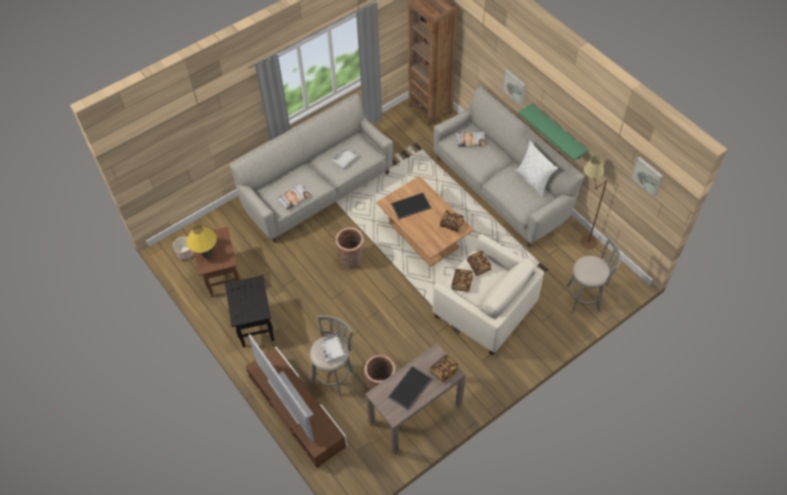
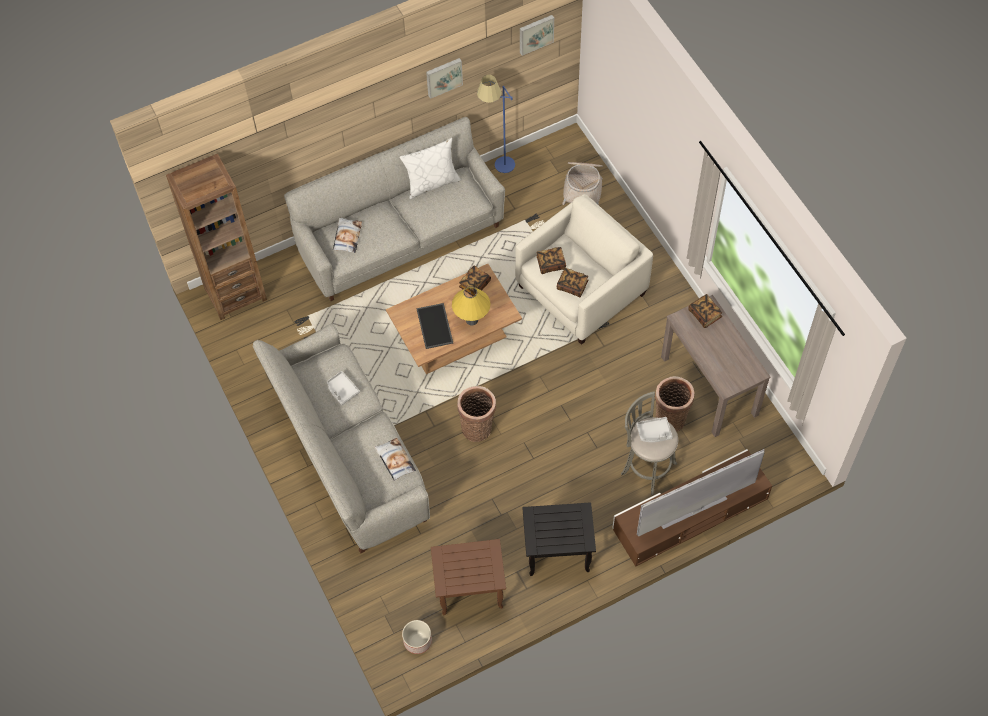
camera: 80 degrees left, 5 degrees up
(206, 253) = (472, 577): yellow table lamp -> yellow table lamp (472, 320)
(410, 388) = (723, 352): tray -> none
(515, 86) = (333, 140): picture -> picture (443, 76)
(558, 132) = (411, 118): green shelf -> none
(581, 238) = (498, 170): brown floor lamp -> blue floor lamp
(585, 298) = (583, 186): grey stool -> basket

